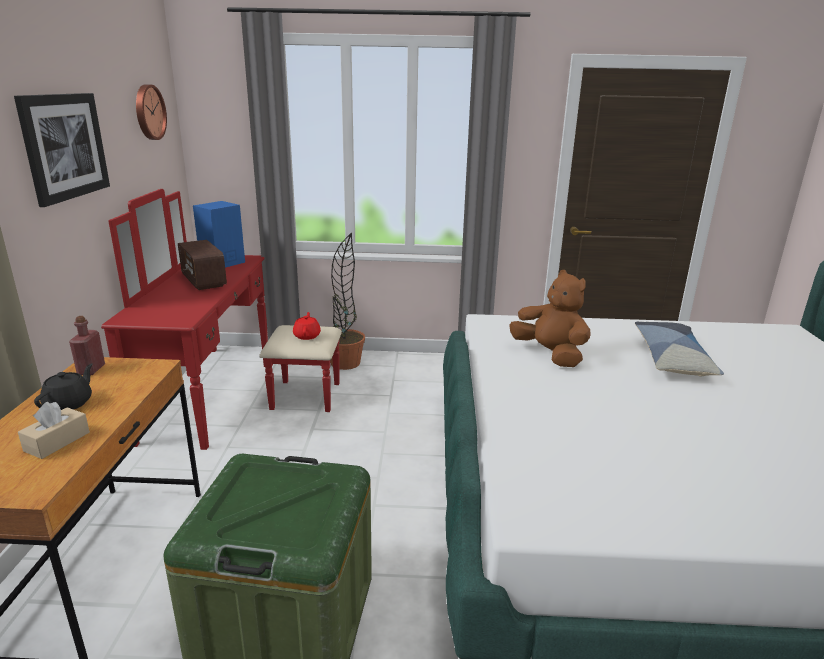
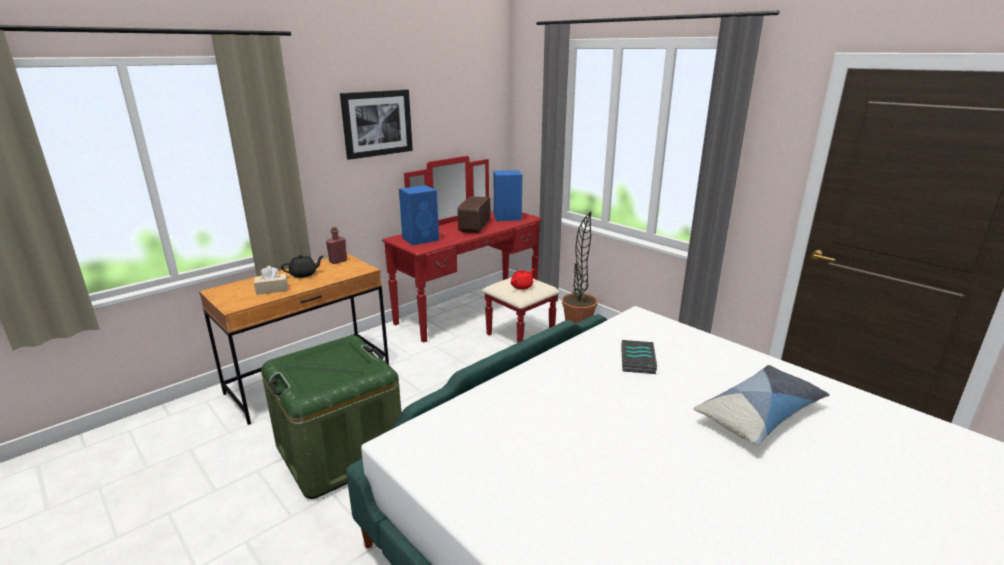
camera: 45 degrees right, 0 degrees up
(148, 112) = (470, 101): wall clock -> none
(162, 310) = (421, 239): none -> blue speaker
(550, 355) = (638, 360): brown plush toy -> book

